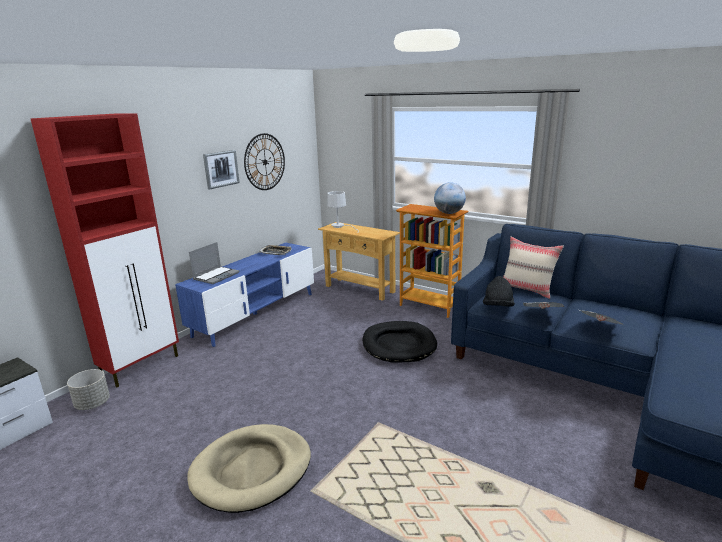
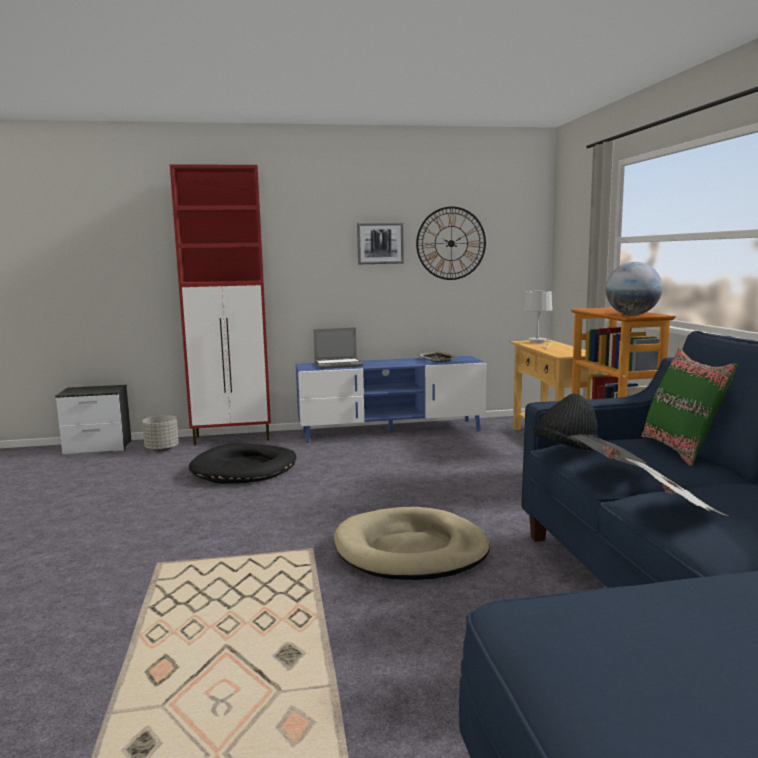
camera: 45 degrees right, 10 degrees down
(252, 470) = (155, 529): beige dog bed -> beige dog bed (410, 550)
(399, 345) = (483, 500): black dog bed -> black dog bed (245, 469)
(527, 289) = (681, 450): beige pillow -> green pillow

